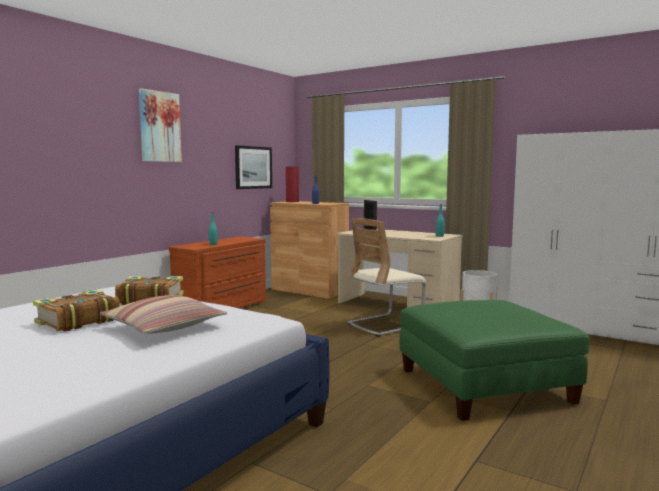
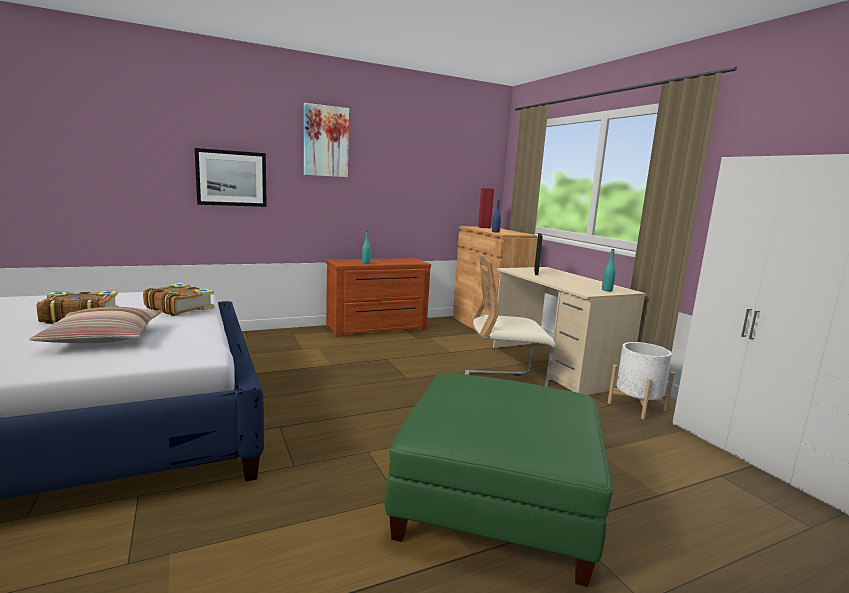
camera: 30 degrees right, 5 degrees up
(253, 167) = (442, 187): picture -> picture (231, 178)

